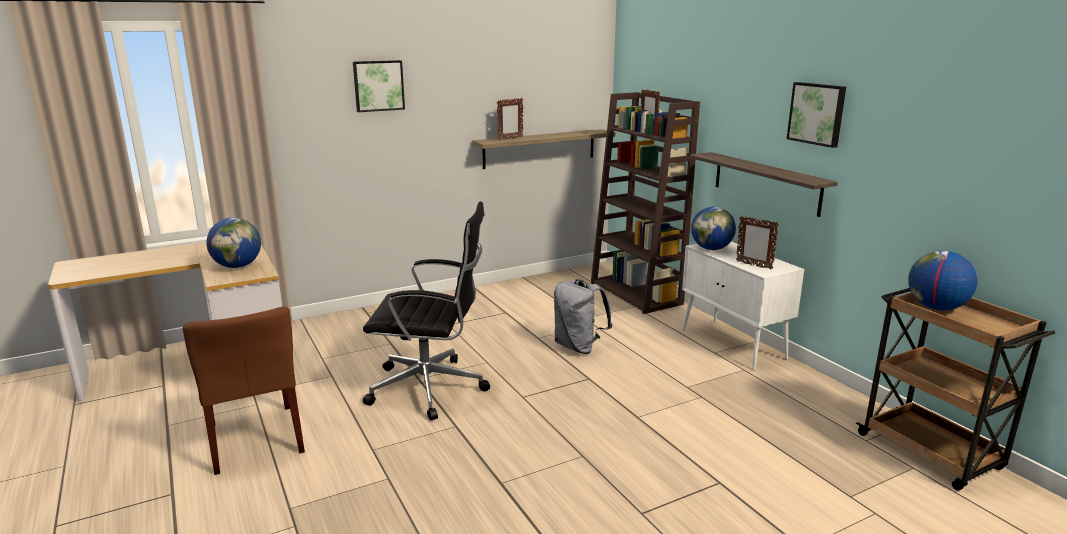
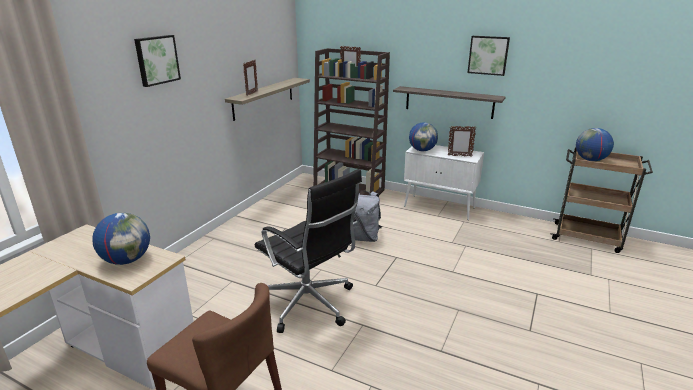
camera: 35 degrees left, 5 degrees up
(431, 388) = (309, 304): black office chair -> black office chair turned 75 degrees clockwise

